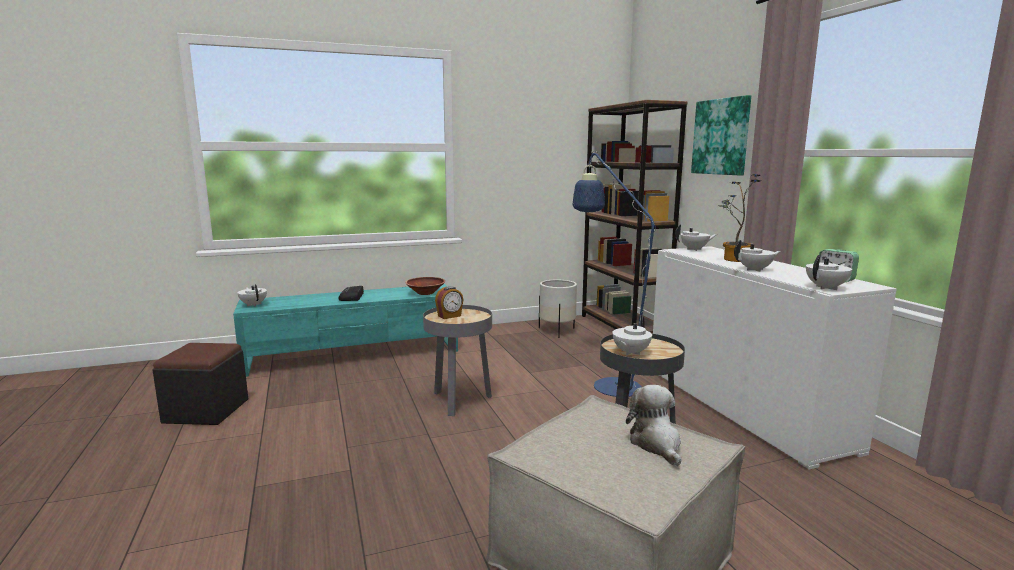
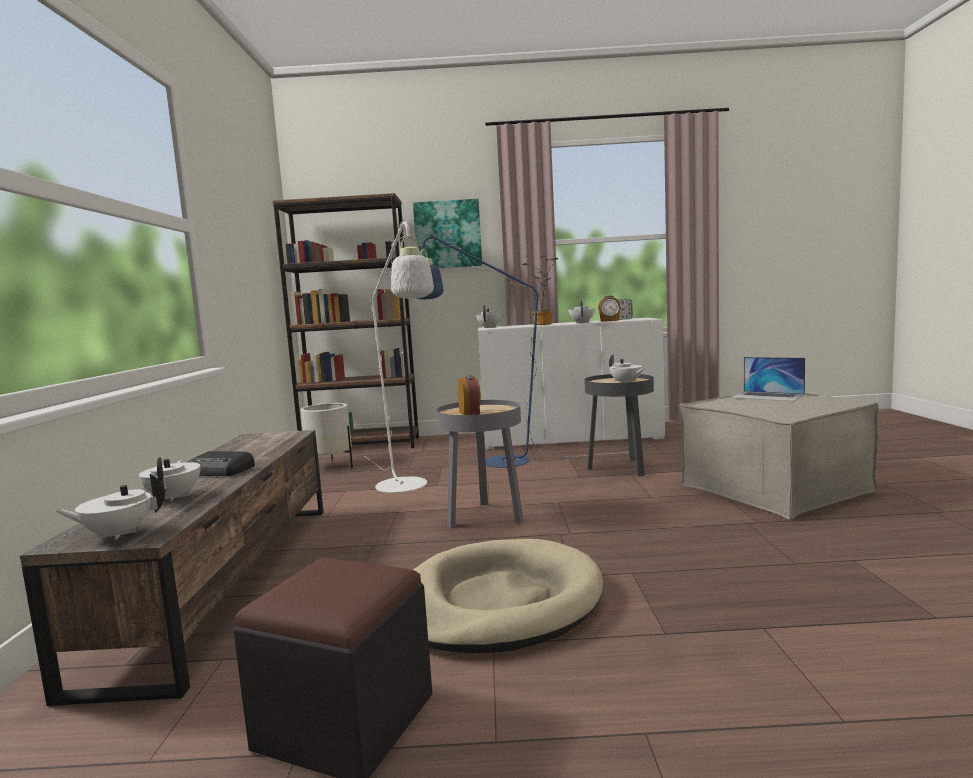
camera: 70 degrees left, 5 degrees down
(311, 426) = (497, 602): none -> beige dog bed
(355, 354) = (229, 578): turquoise tv stand -> brown tv stand
(425, 293) = (279, 439): brown bowl -> none
(518, 363) = (406, 488): none -> white floor lamp
(656, 444) = (767, 396): plush toy -> laptop
(792, 277) = (609, 321): none -> alarm clock
(826, 288) = (643, 319): white teapot -> white teapot (174, 497)

